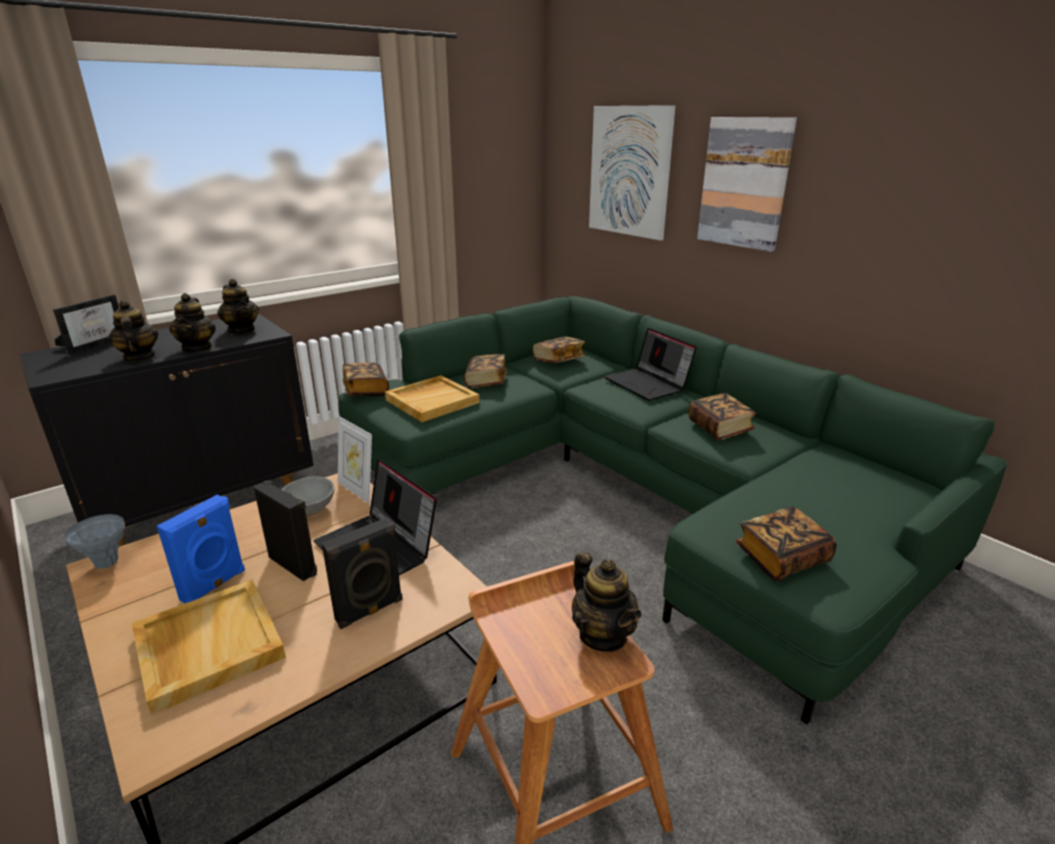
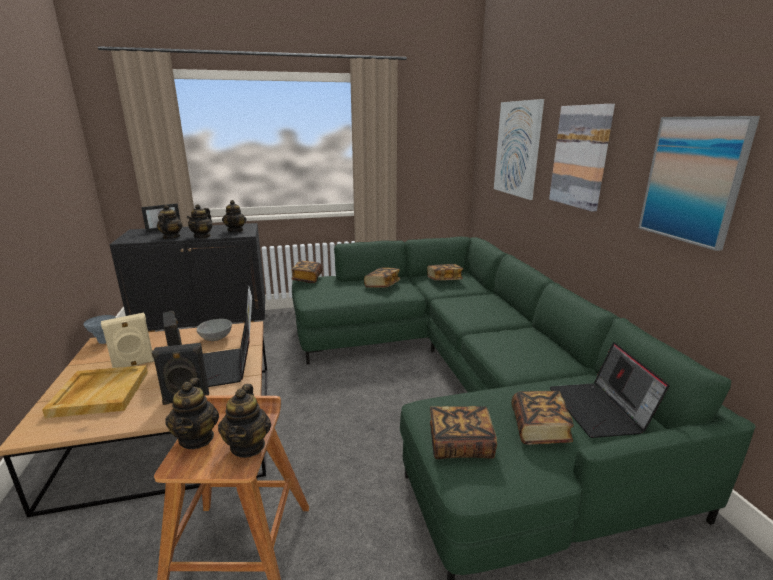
camera: 25 degrees right, 5 degrees down
(214, 586) = (134, 365): blue speaker -> beige speaker
(432, 401) = (337, 291): beige tray -> none
(525, 649) = (197, 438): none -> teapot
(648, 384) = (491, 305): laptop -> laptop (600, 410)
(719, 428) = (513, 344): book -> book (539, 429)
(915, 210) = (693, 180): none -> picture

